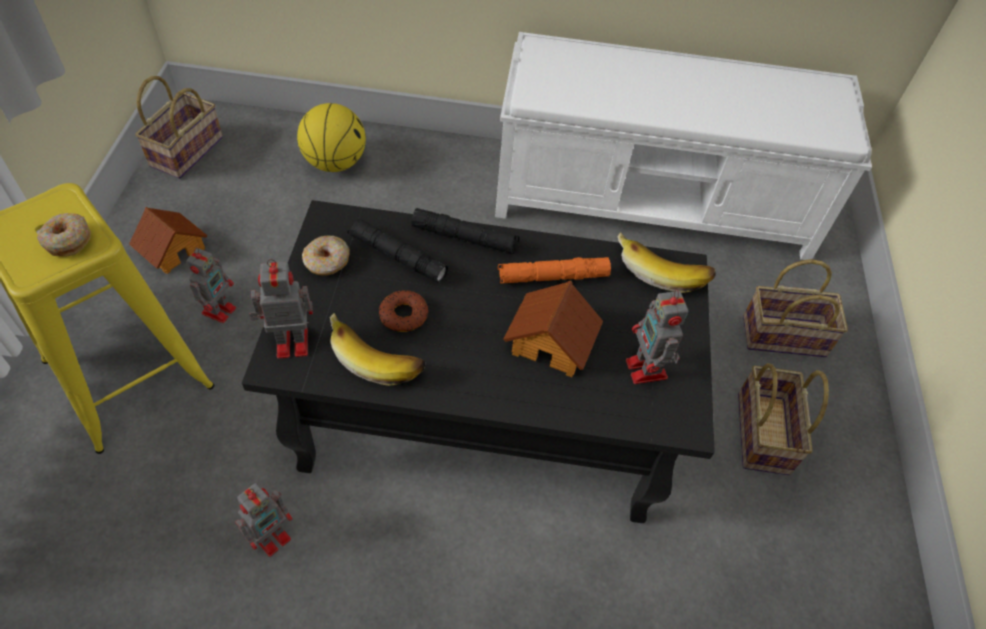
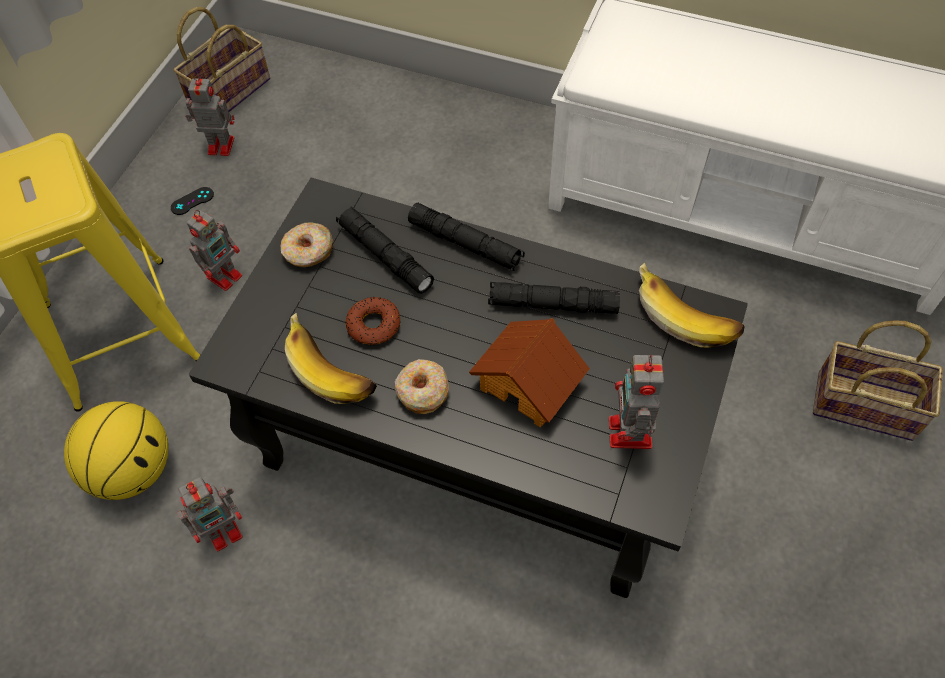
camera: 20 degrees right, 5 degrees up
(67, 240) = (45, 197): donut -> donut (422, 391)
(172, 249) = (192, 201): toy house -> black game controller
(290, 342) = (247, 337): toy robot -> toy robot (219, 145)
(335, 162) = (383, 121): basketball -> basketball (134, 469)
(552, 277) = (553, 304): orange flashlight -> black flashlight
(765, 435) = (804, 523): basket -> none

